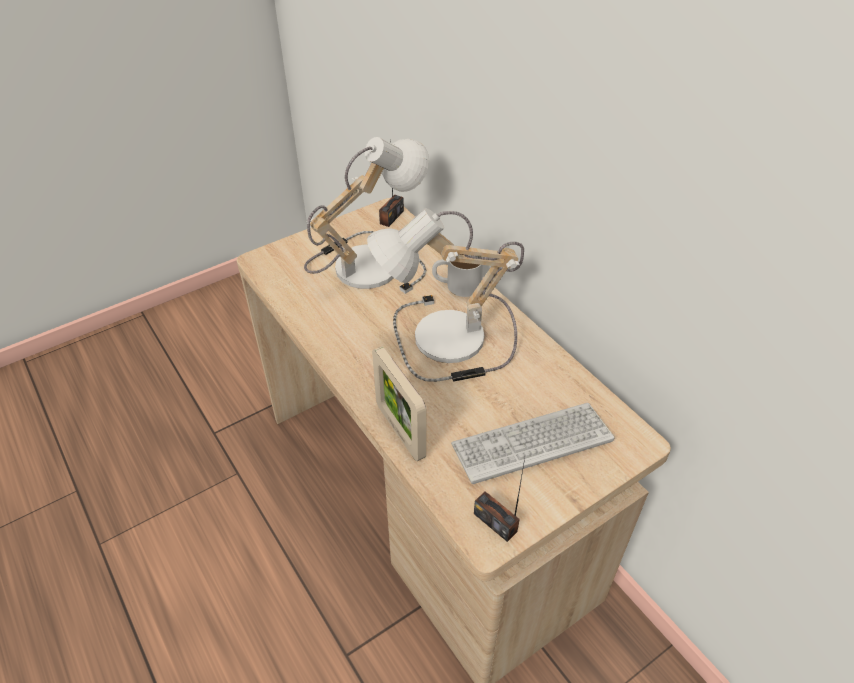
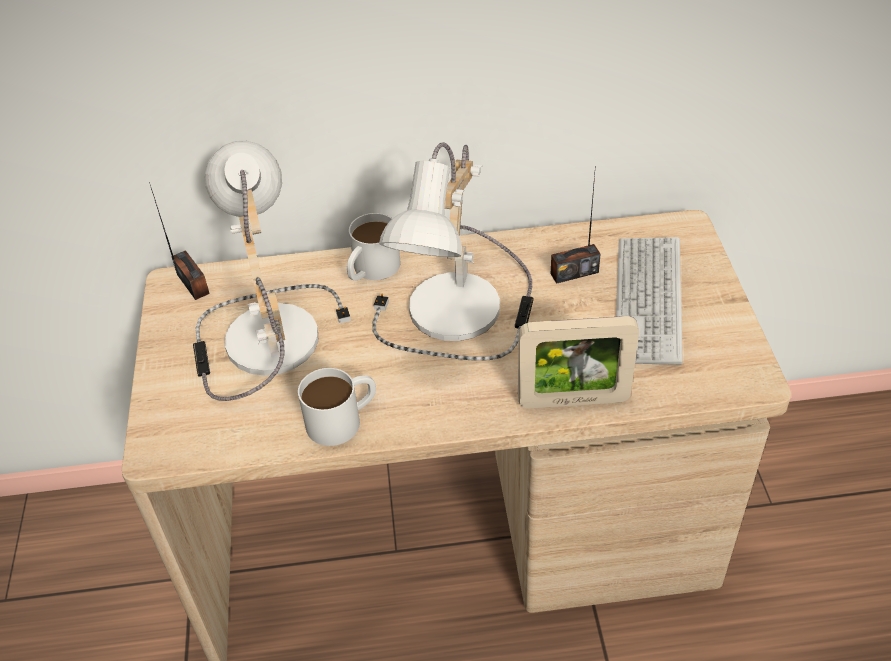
camera: 60 degrees left, 0 degrees up
(321, 323) = (343, 419): none -> white mug
(495, 522) = (734, 366): radio -> radio (574, 272)

